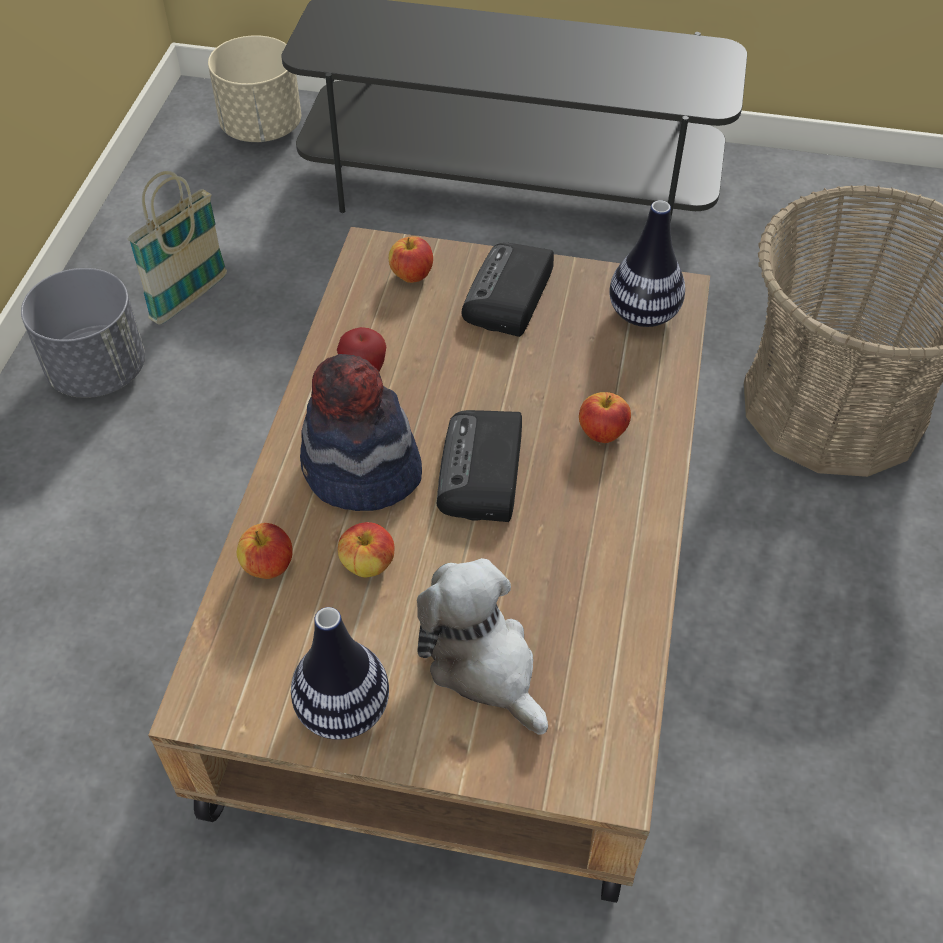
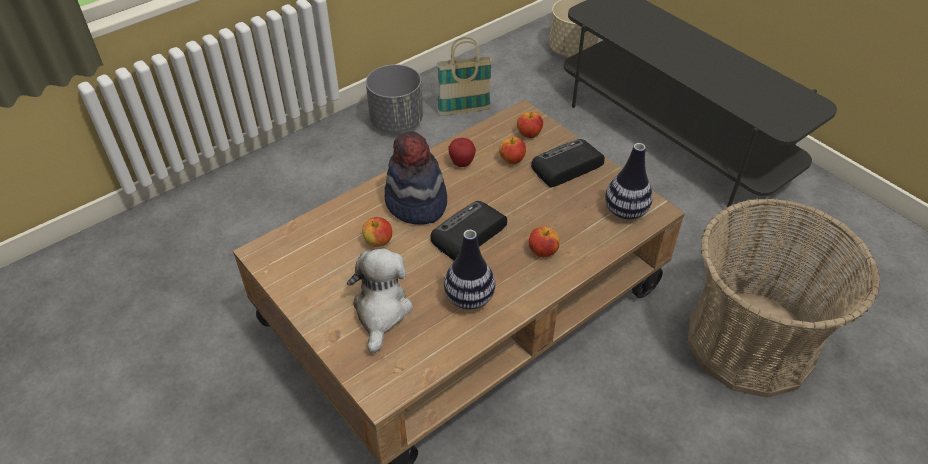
camera: 40 degrees right, 5 degrees down
(268, 566) = (339, 217): apple -> apple (512, 160)
(343, 709) = (308, 290): vase -> vase (469, 298)

